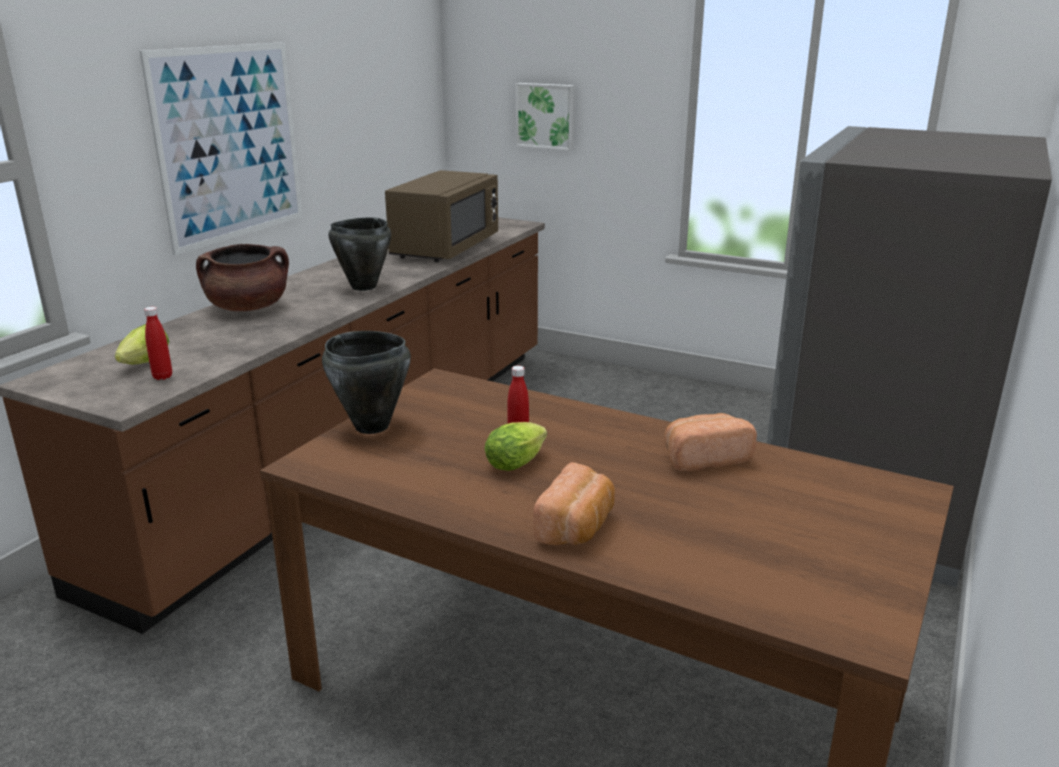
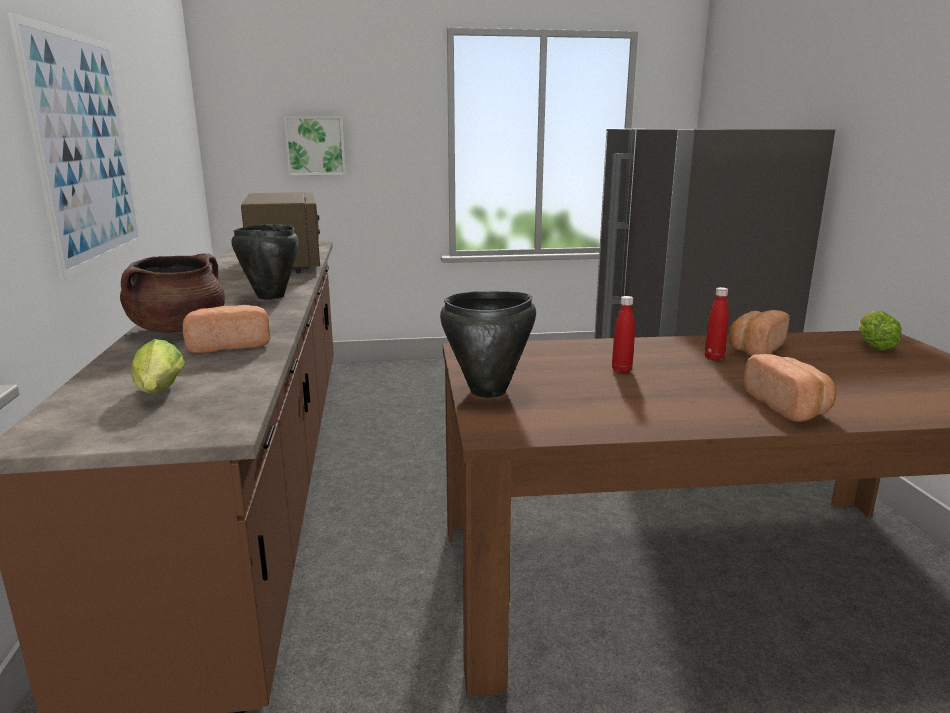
camera: 35 degrees left, 5 degrees down
(162, 377) = (212, 397): red bottle -> red bottle (714, 358)
(248, 333) = (228, 345): none -> bread
(518, 462) = (655, 382): lettuce -> lettuce (872, 345)

